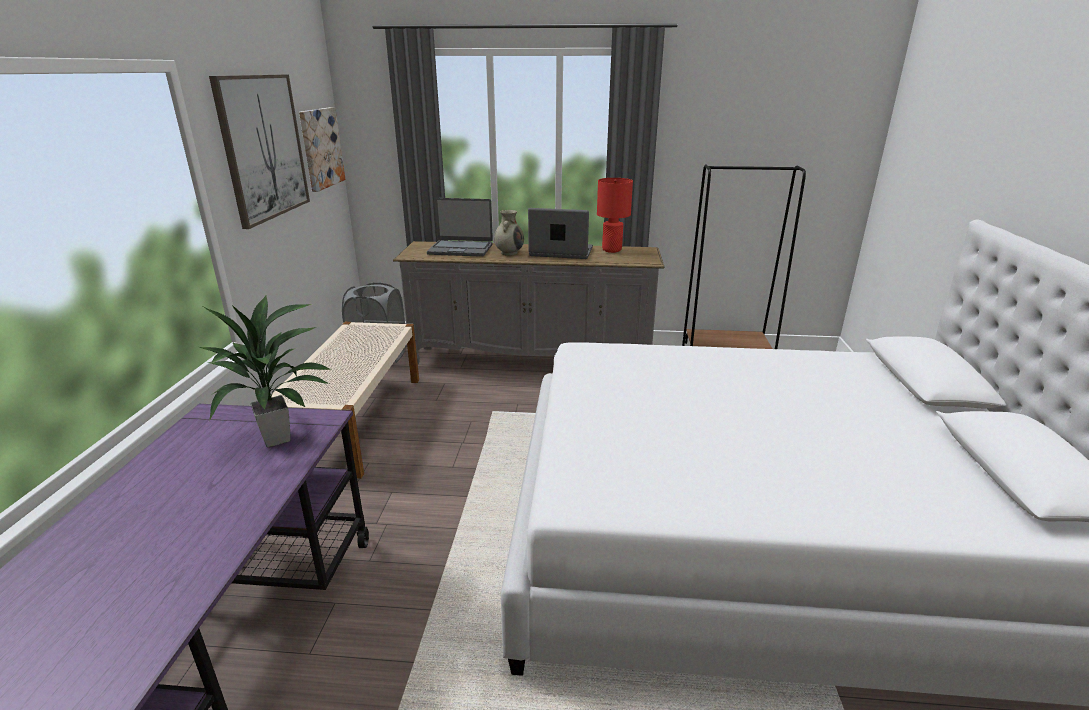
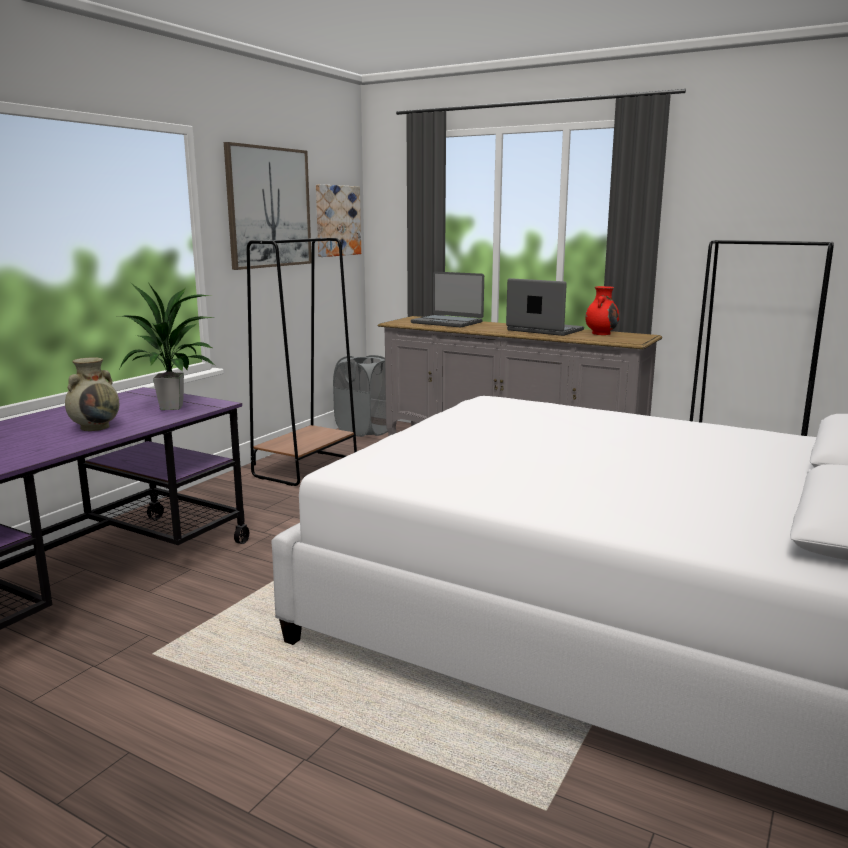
camera: 25 degrees right, 10 degrees down
(356, 420) = (306, 468): beige bench -> clothes rack
(509, 253) = (490, 327): beige vase -> beige vase (96, 427)
(611, 251) = (601, 333): red table lamp -> red vase

